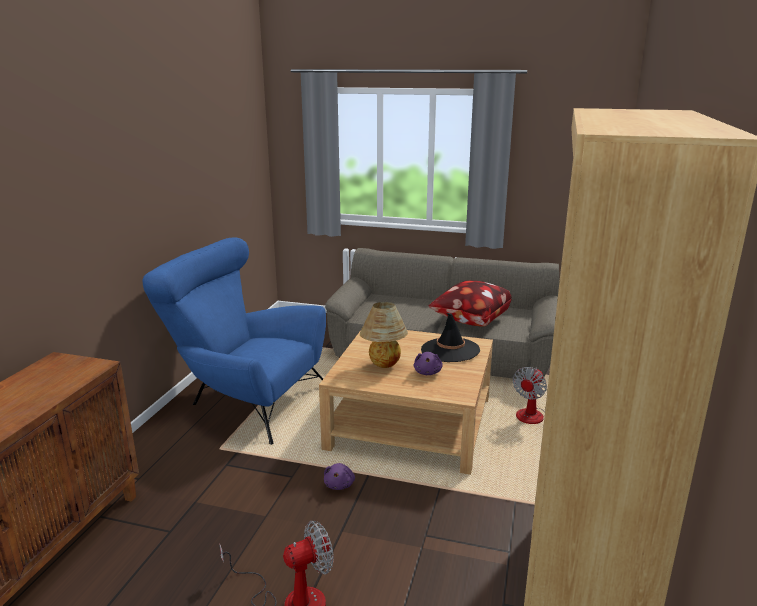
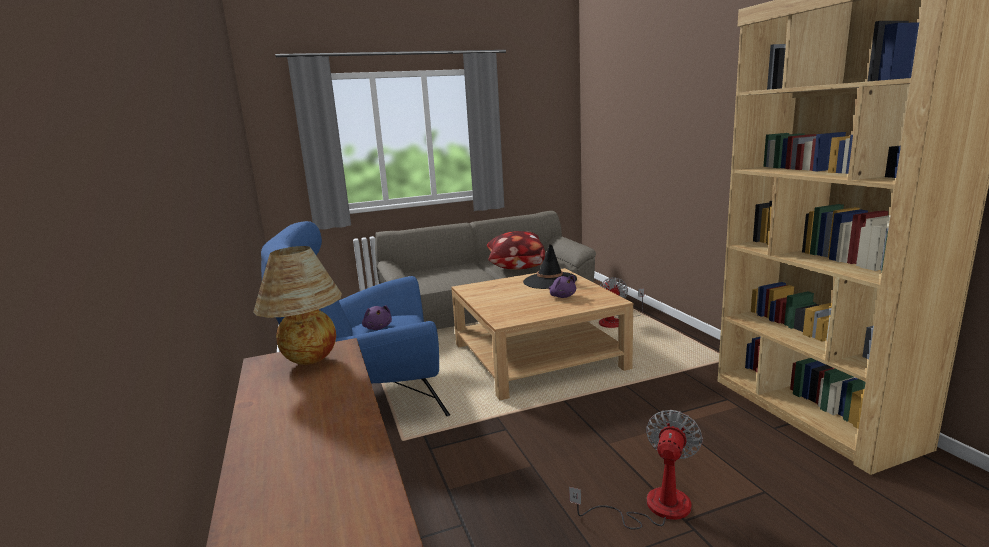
camera: 35 degrees left, 5 degrees down
(339, 484) = (554, 416): purple plush toy -> purple plush toy (378, 328)
(383, 366) = (522, 303): table lamp -> table lamp (308, 362)

